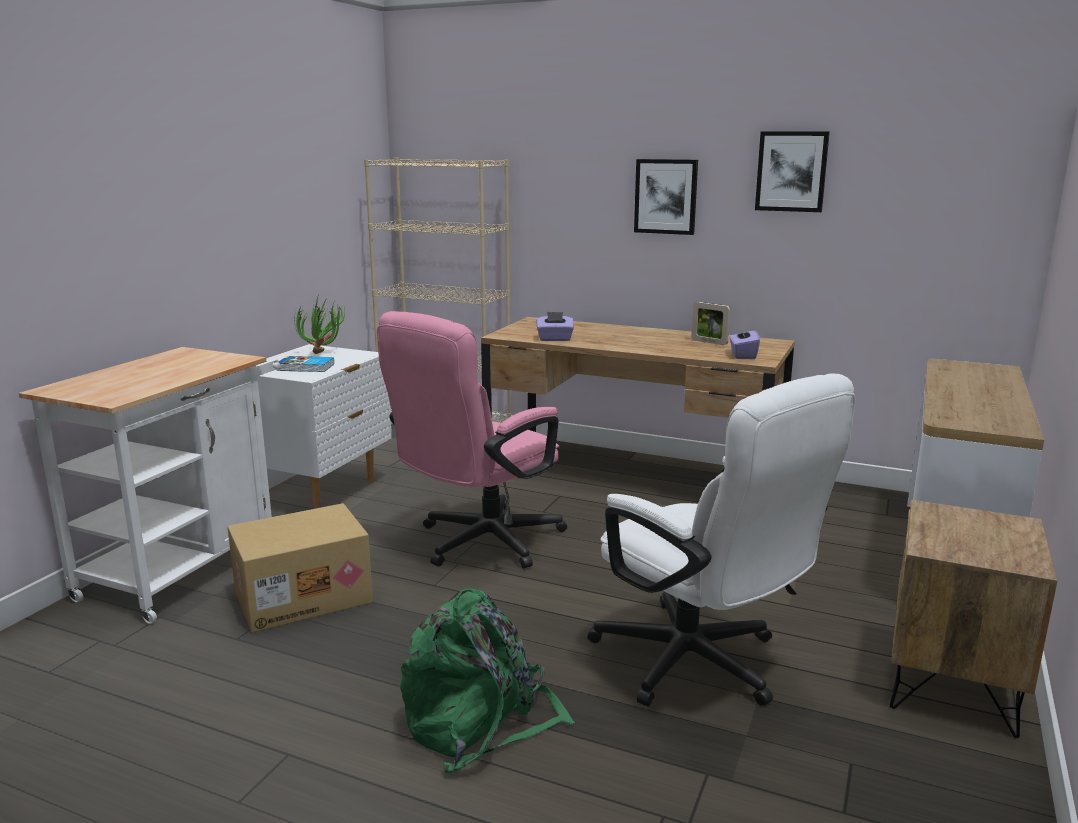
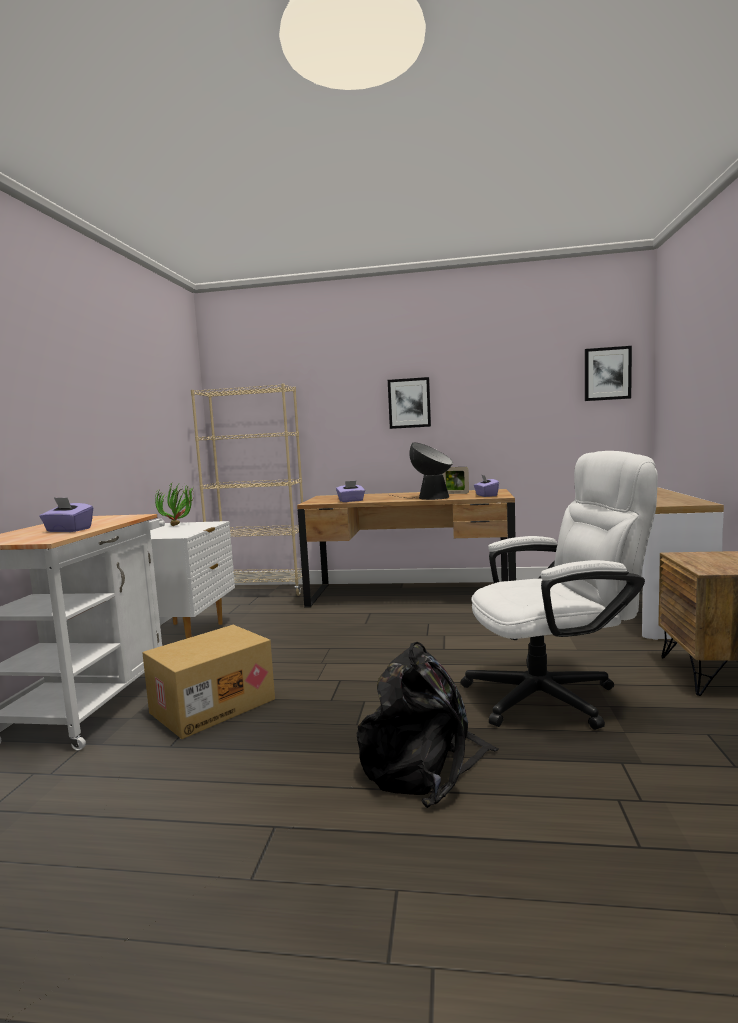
camera: 15 degrees left, 10 degrees down
(148, 381) = (68, 530): none -> purple tissue box
(305, 367) = (173, 532): book -> none
(479, 544) = (333, 649): pink office chair -> none
(480, 722) = (424, 765): green backpack -> black backpack
(660, 348) = (428, 497): none -> table lamp
(701, 666) = (554, 695): white office chair -> white office chair turned 45 degrees counterclockwise
(791, 171) = (491, 380): picture -> picture (607, 374)

